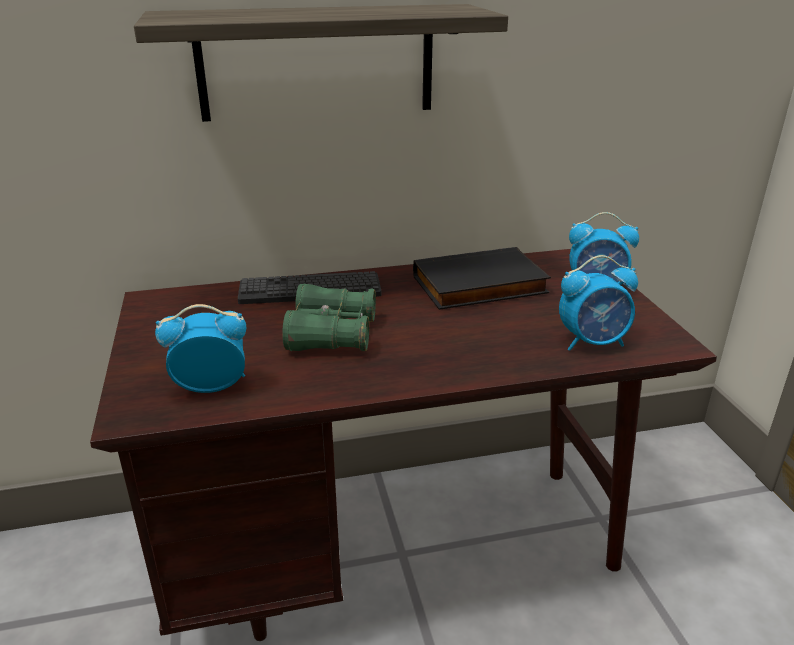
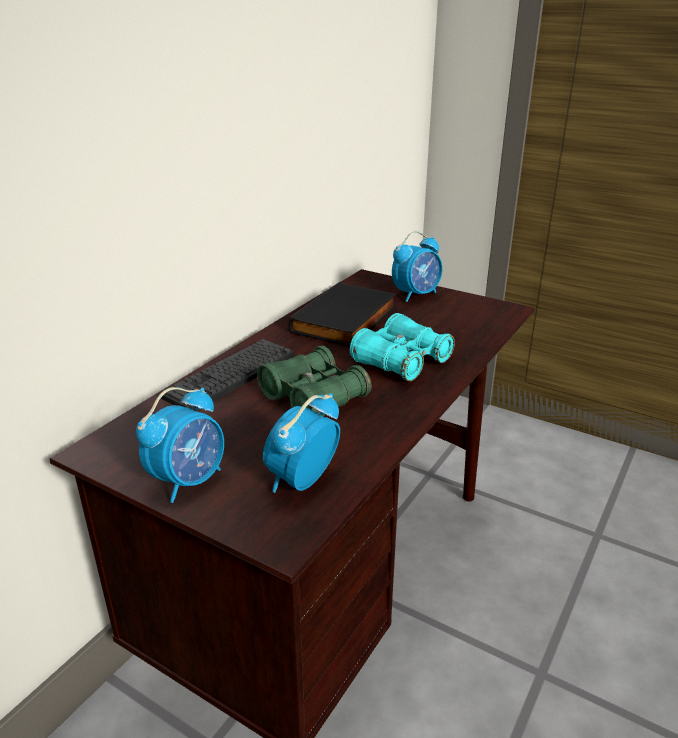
camera: 45 degrees left, 0 degrees up
(317, 62) = (186, 147): shelf -> none
(458, 341) = (401, 361): none -> turquoise binoculars
(593, 342) = (471, 327): alarm clock -> alarm clock (189, 480)

